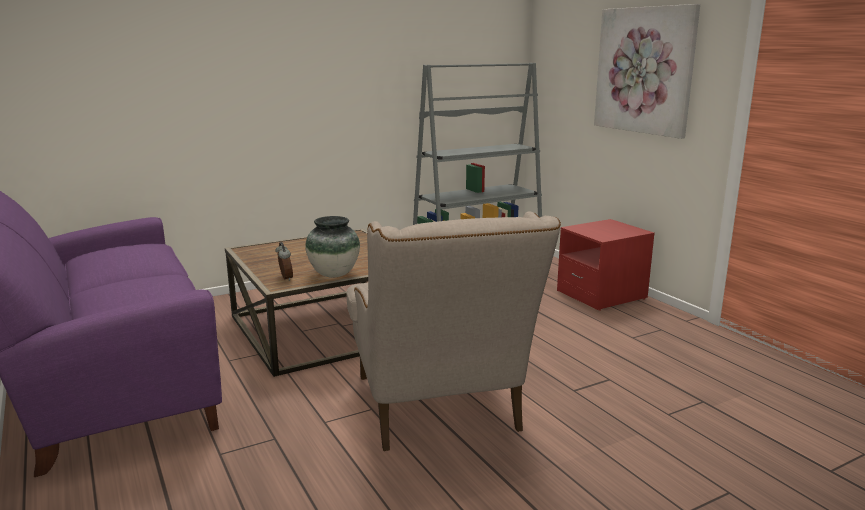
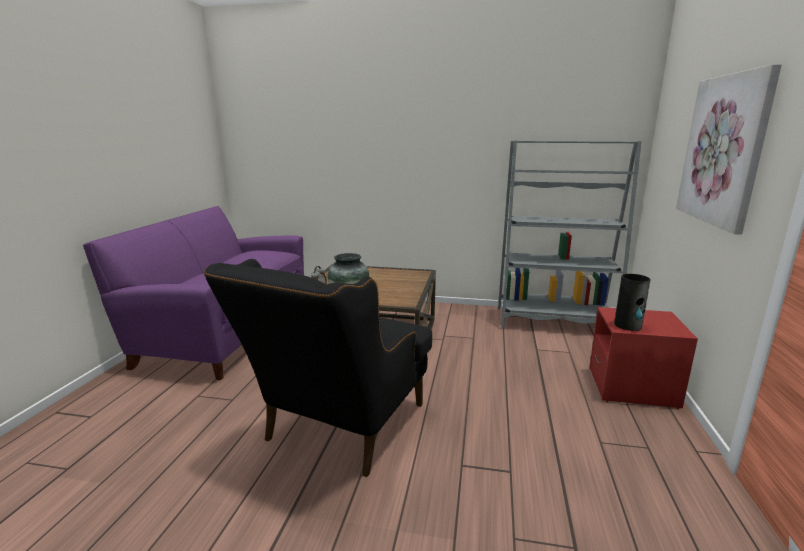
camera: 40 degrees right, 0 degrees up
(440, 413) = (338, 431): beige armchair -> black armchair
(603, 235) = (628, 325): none -> vase

